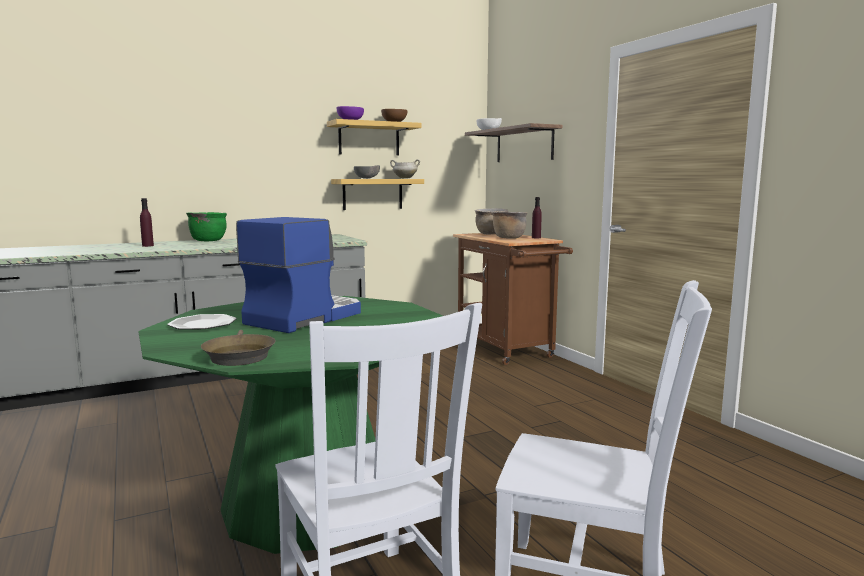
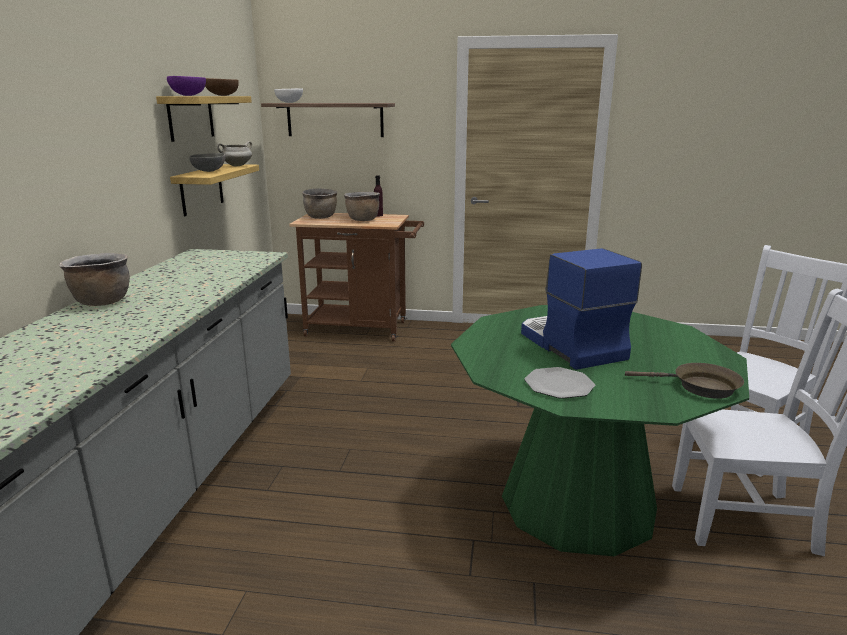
camera: 55 degrees left, 10 degrees up
(148, 246) = (79, 336): purple bottle -> none
(208, 240) = (102, 302): green cooking pot -> brown cooking pot

